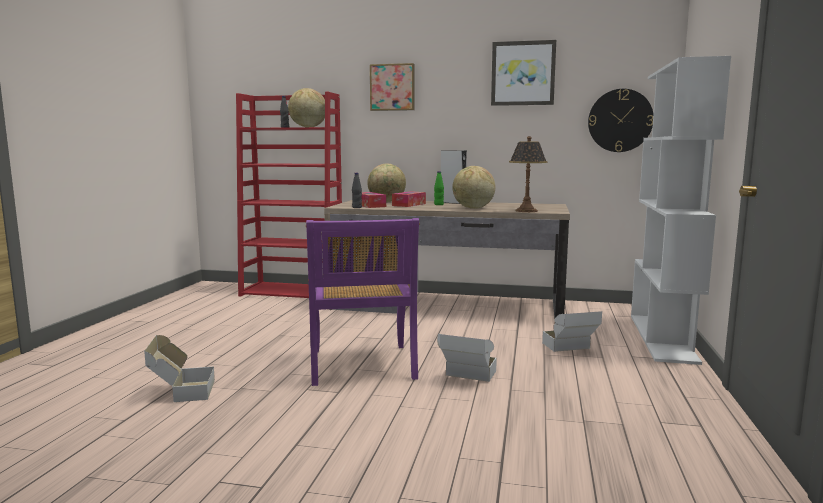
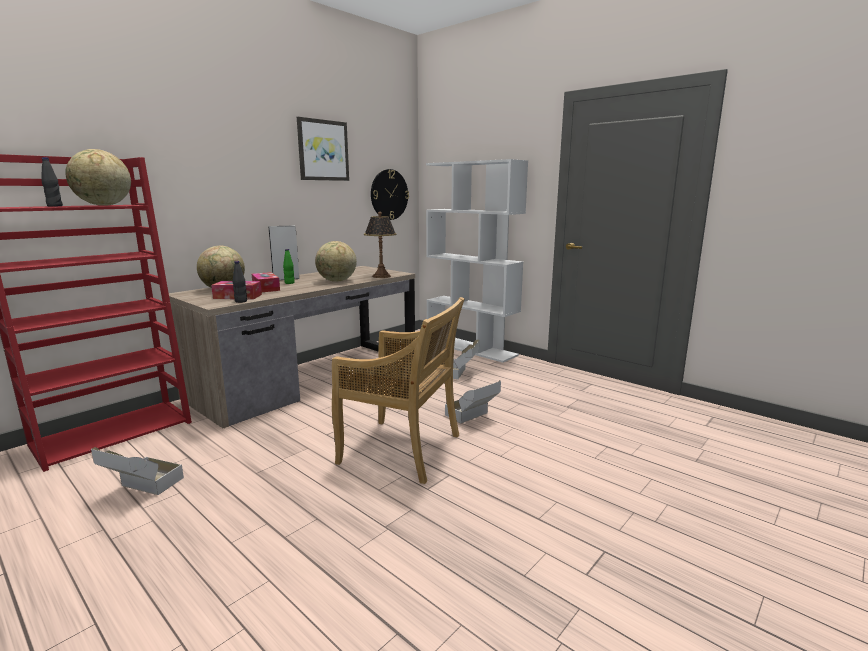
camera: 60 degrees left, 5 degrees up
(181, 392) = (353, 572): cardboard box -> cardboard box (142, 489)
(362, 365) = (402, 450): purple chair -> beige chair
(392, 87) = (197, 155): picture -> none

